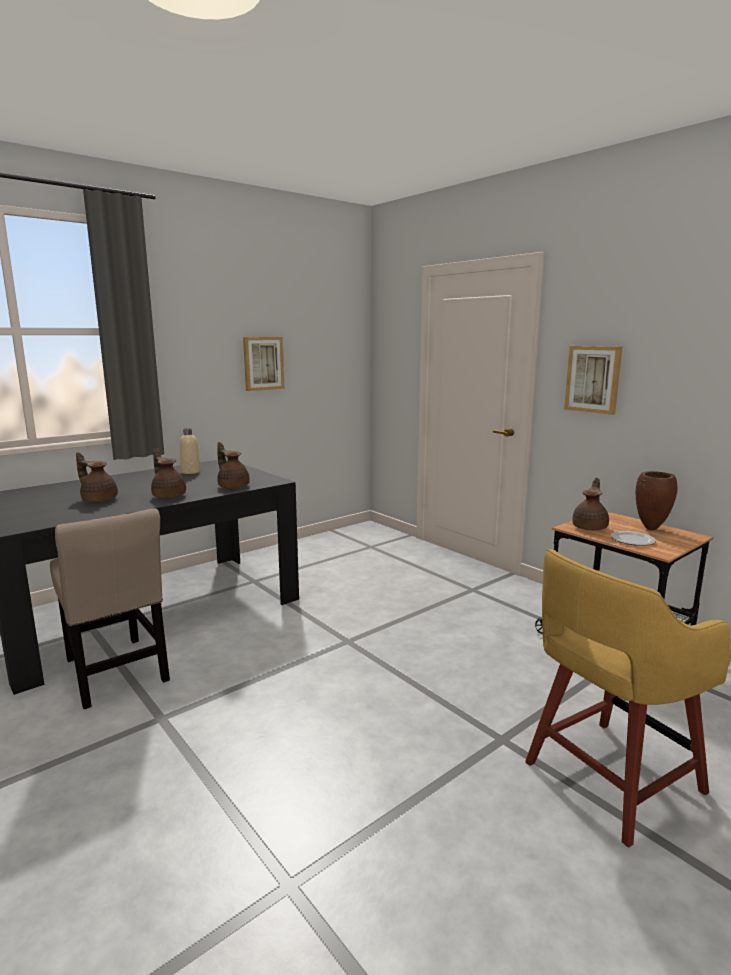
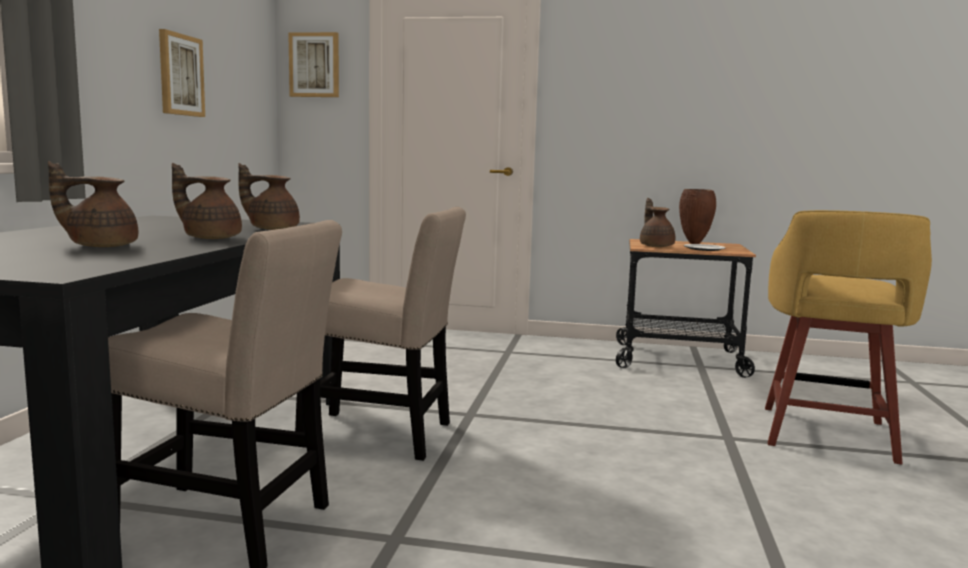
camera: 40 degrees left, 5 degrees down
(190, 472) = (148, 224): beige bottle -> none
(272, 640) = (384, 435): none -> beige chair
(593, 379) = (607, 106): picture -> picture (314, 65)

